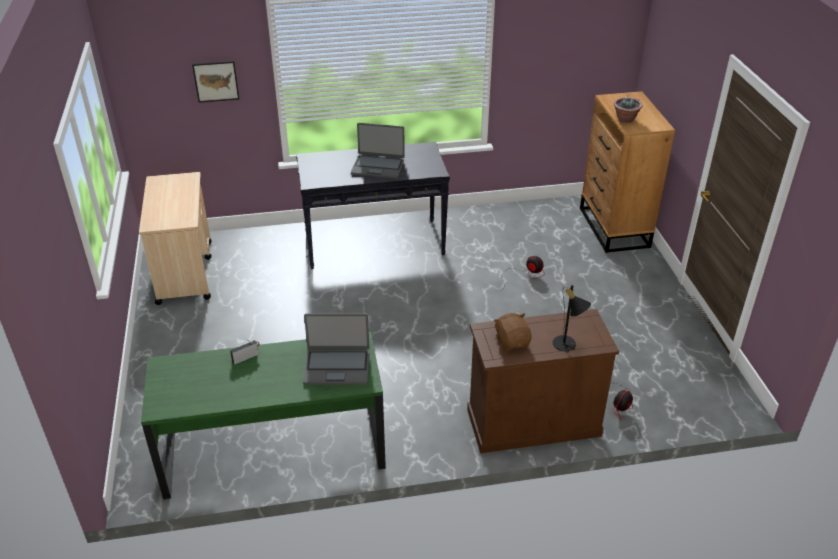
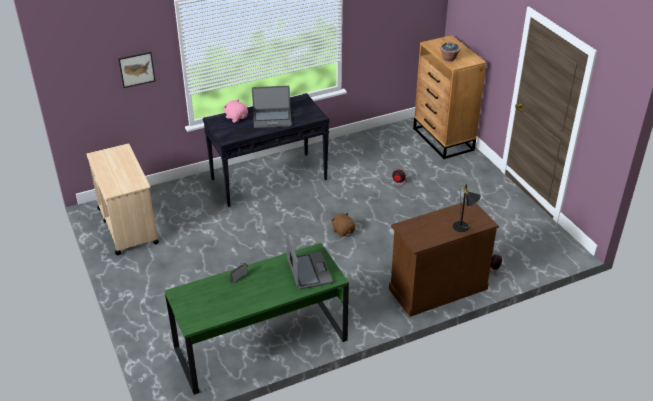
camera: 15 degrees left, 0 degrees up
(335, 159) = (236, 117): none -> pink plush toy
(337, 367) = (308, 271): laptop -> laptop turned 90 degrees counterclockwise
(512, 342) = (425, 231): brown plush toy -> brown plush toy (343, 231)

